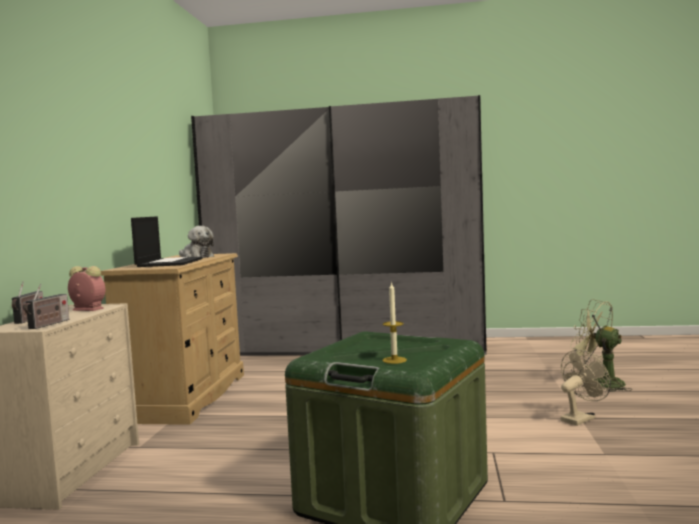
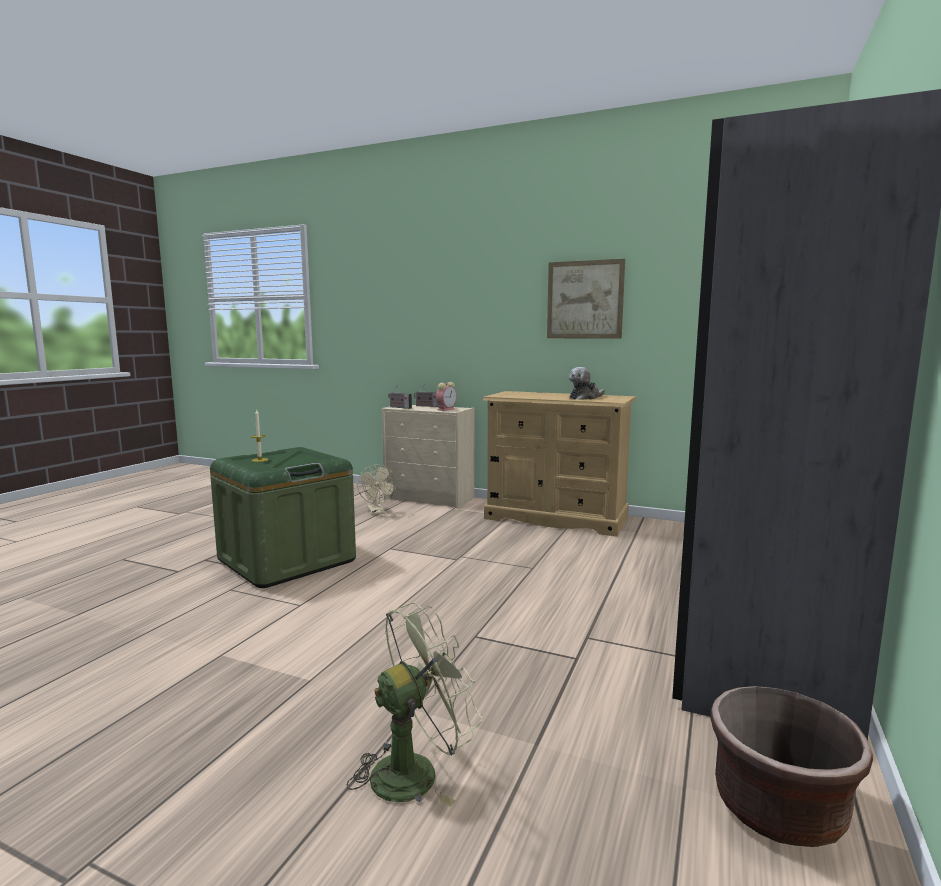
camera: 105 degrees right, 5 degrees up
(135, 158) = (585, 300): none -> picture
(169, 262) = (538, 395): laptop -> none
(528, 345) = (778, 808): none -> brown planter
(580, 418) = (307, 679): beige fan -> beige fan (377, 512)

